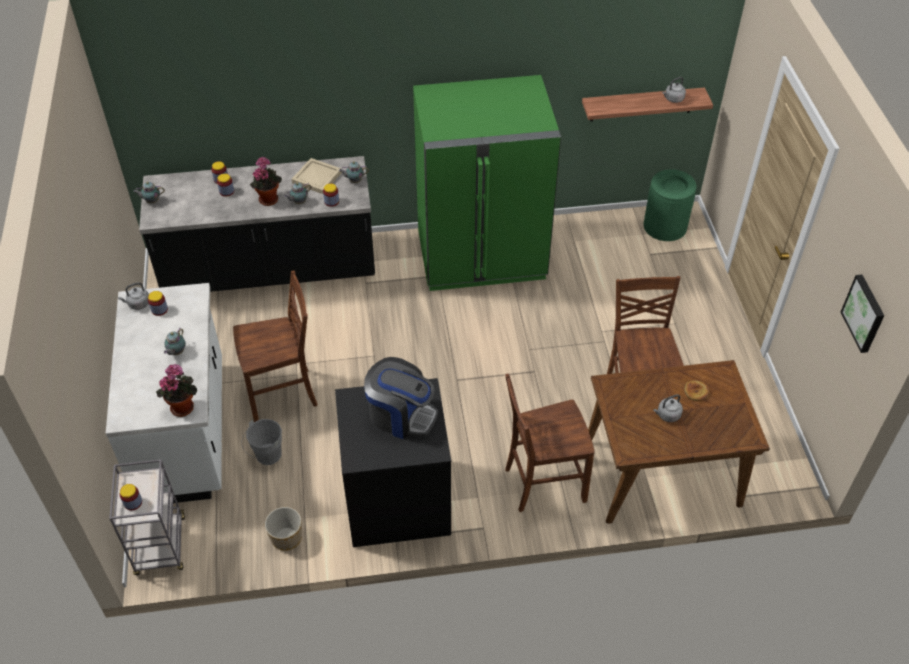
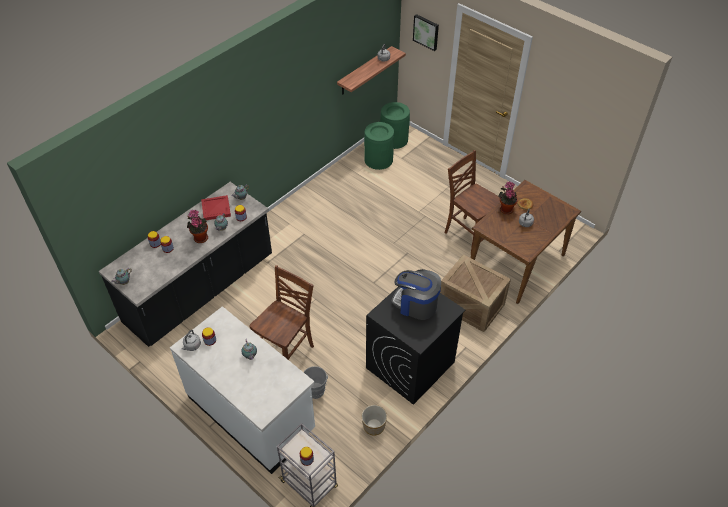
camera: 40 degrees left, 0 degrees up
(183, 406) = (290, 382): potted plant -> potted plant (505, 209)
(317, 178) = (216, 209): beige tray -> red tray
(401, 415) = (416, 304): coffee machine -> coffee machine turned 135 degrees counterclockwise
(481, 256) = (316, 209): green fridge -> none
(542, 483) = (470, 305): brown chair -> crate
(618, 240) = (378, 159): none -> green trash can
(864, 313) = (592, 115): picture -> picture (426, 32)

